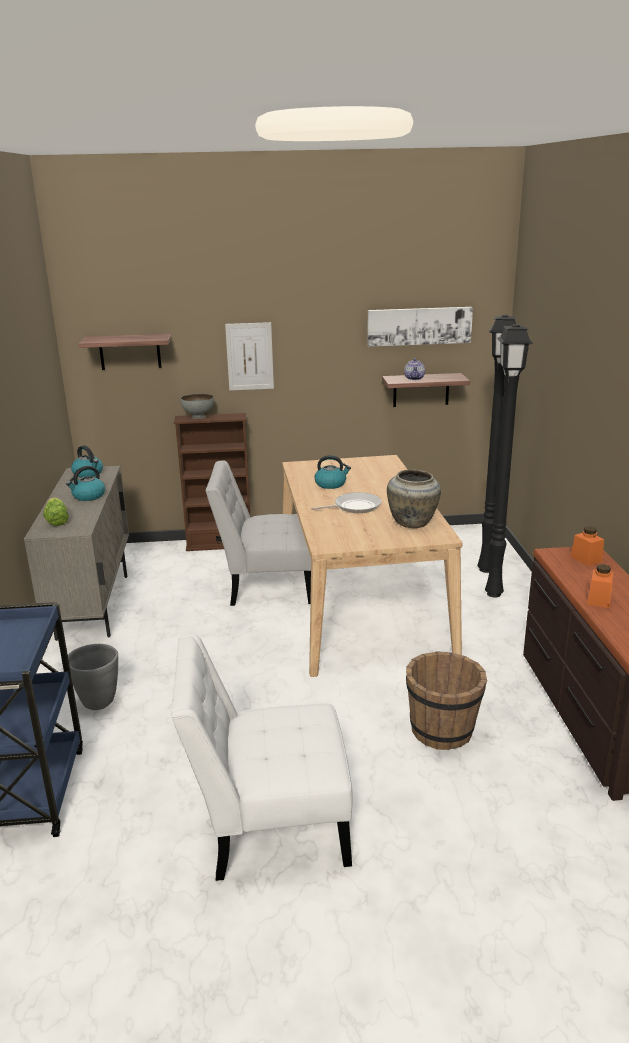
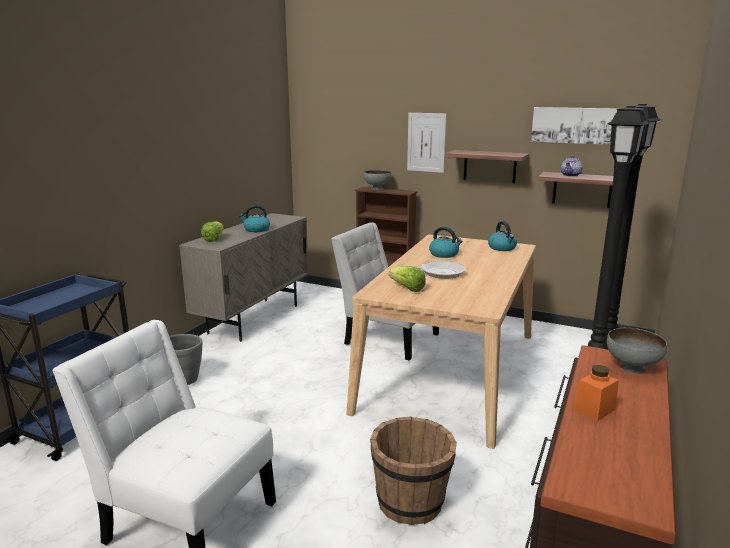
camera: 30 degrees right, 5 degrees down
(88, 474) = (278, 218): kettle -> kettle (502, 248)
(130, 352) = (336, 131): shelf -> shelf (490, 166)
(349, 532) = (407, 288): none -> lettuce
(412, 523) = (473, 294): beige vase -> none
(586, 559) = (631, 368): orange jar -> grey bowl

